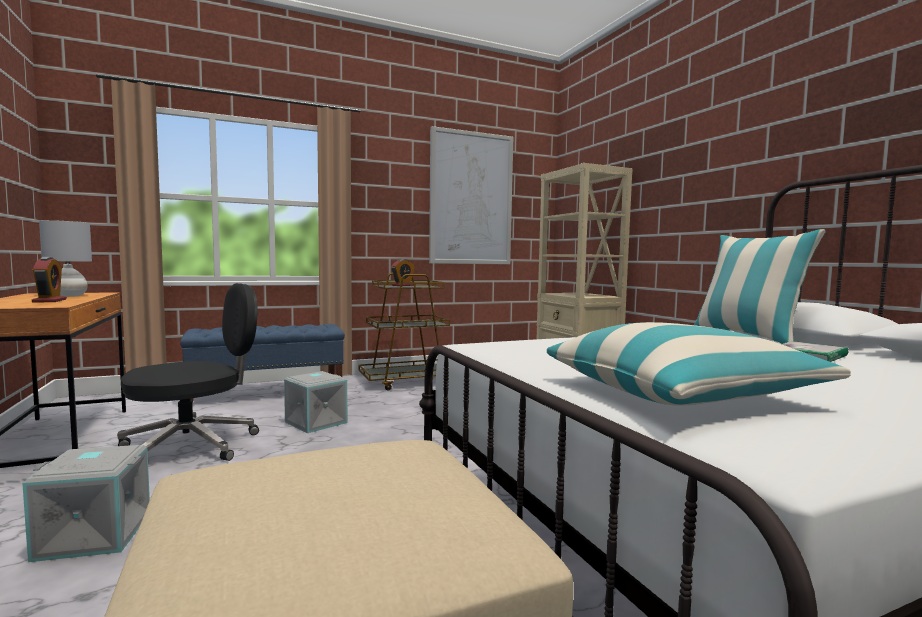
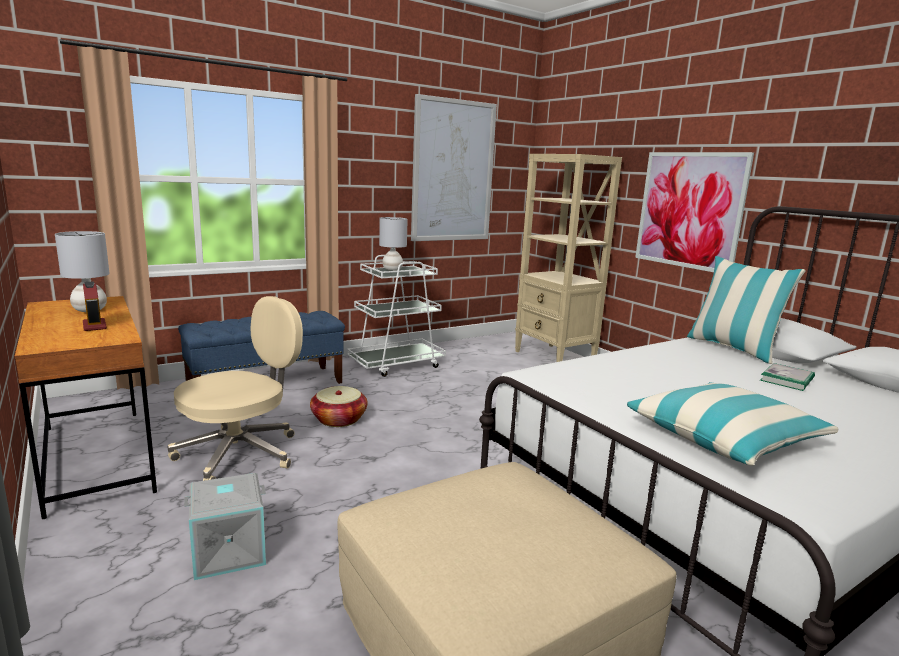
camera: 10 degrees left, 10 degrees up
(193, 446) = (241, 453): black office chair -> beige office chair
(316, 422) = (339, 419): grey storage box -> basket
(403, 285) = (392, 269): alarm clock -> grey table lamp
(407, 382) = (396, 364): brown cart -> white cart
(702, 208) = (689, 210): none -> picture

